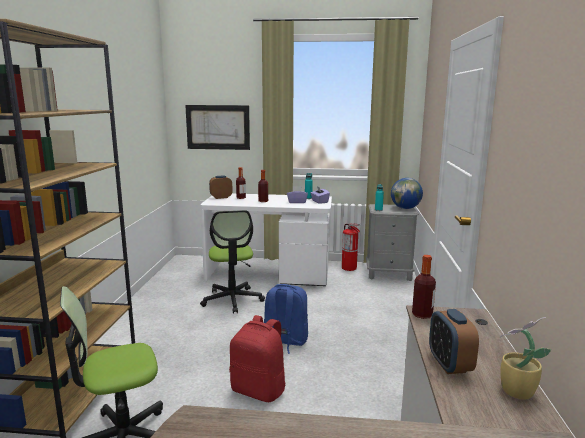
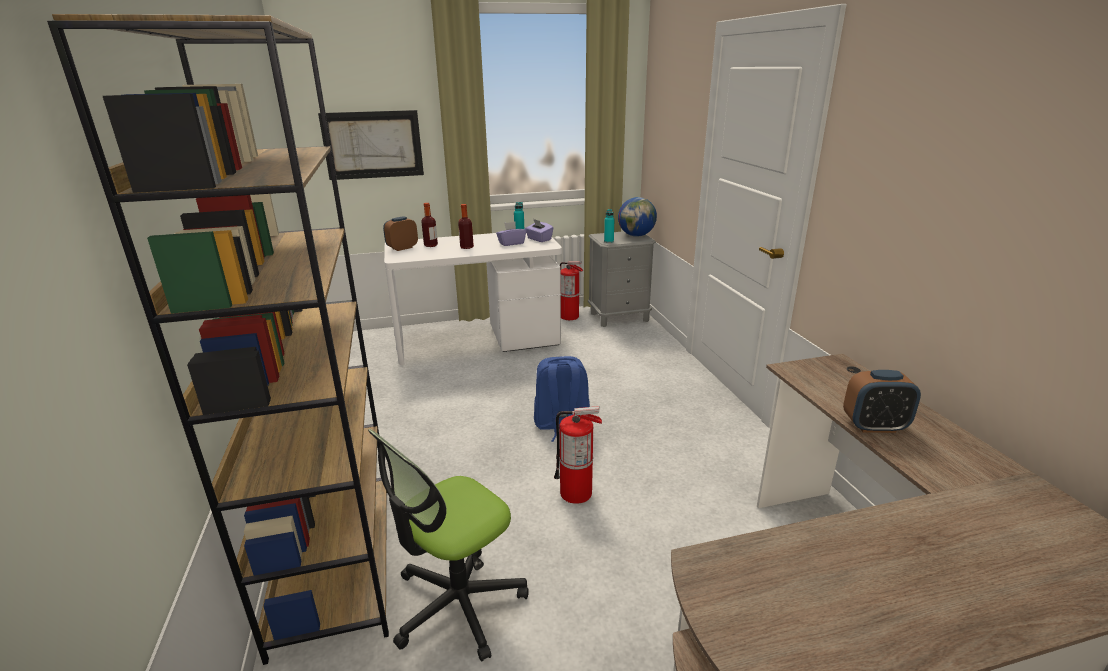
camera: 20 degrees left, 10 degrees up
(232, 300) = (457, 385): office chair -> none
(259, 390) = (576, 493): red backpack -> fire extinguisher
(422, 315) = (793, 373): bottle -> none
(449, 365) = (874, 426): alarm clock -> alarm clock turned 60 degrees counterclockwise
(515, 392) = (954, 441): potted plant -> none

